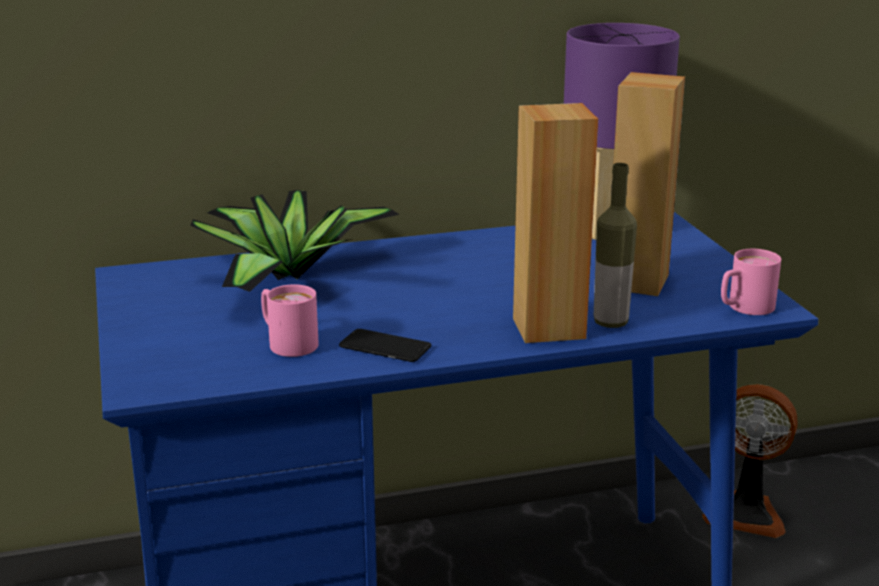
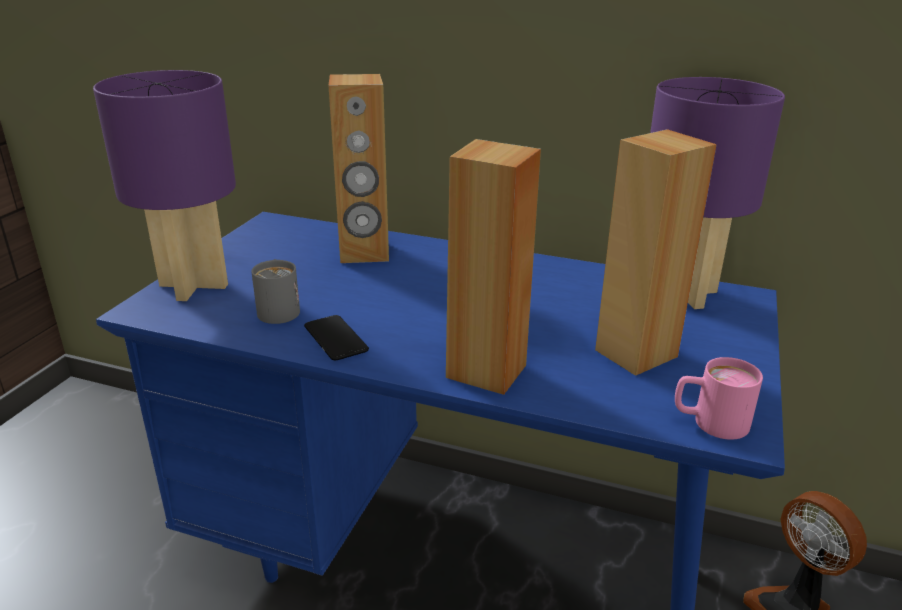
camera: 35 degrees right, 5 degrees up
(154, 352) = (192, 285): none -> purple table lamp
(286, 275) = (364, 253): potted plant -> brown speaker
(286, 342) = (278, 308): pink mug -> grey mug
(610, 322) = (550, 386): bottle -> none

